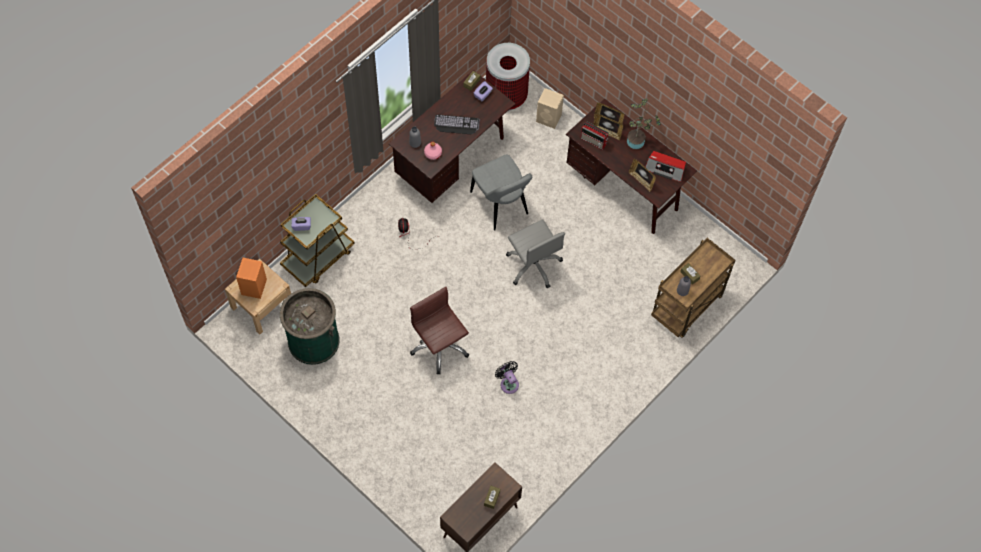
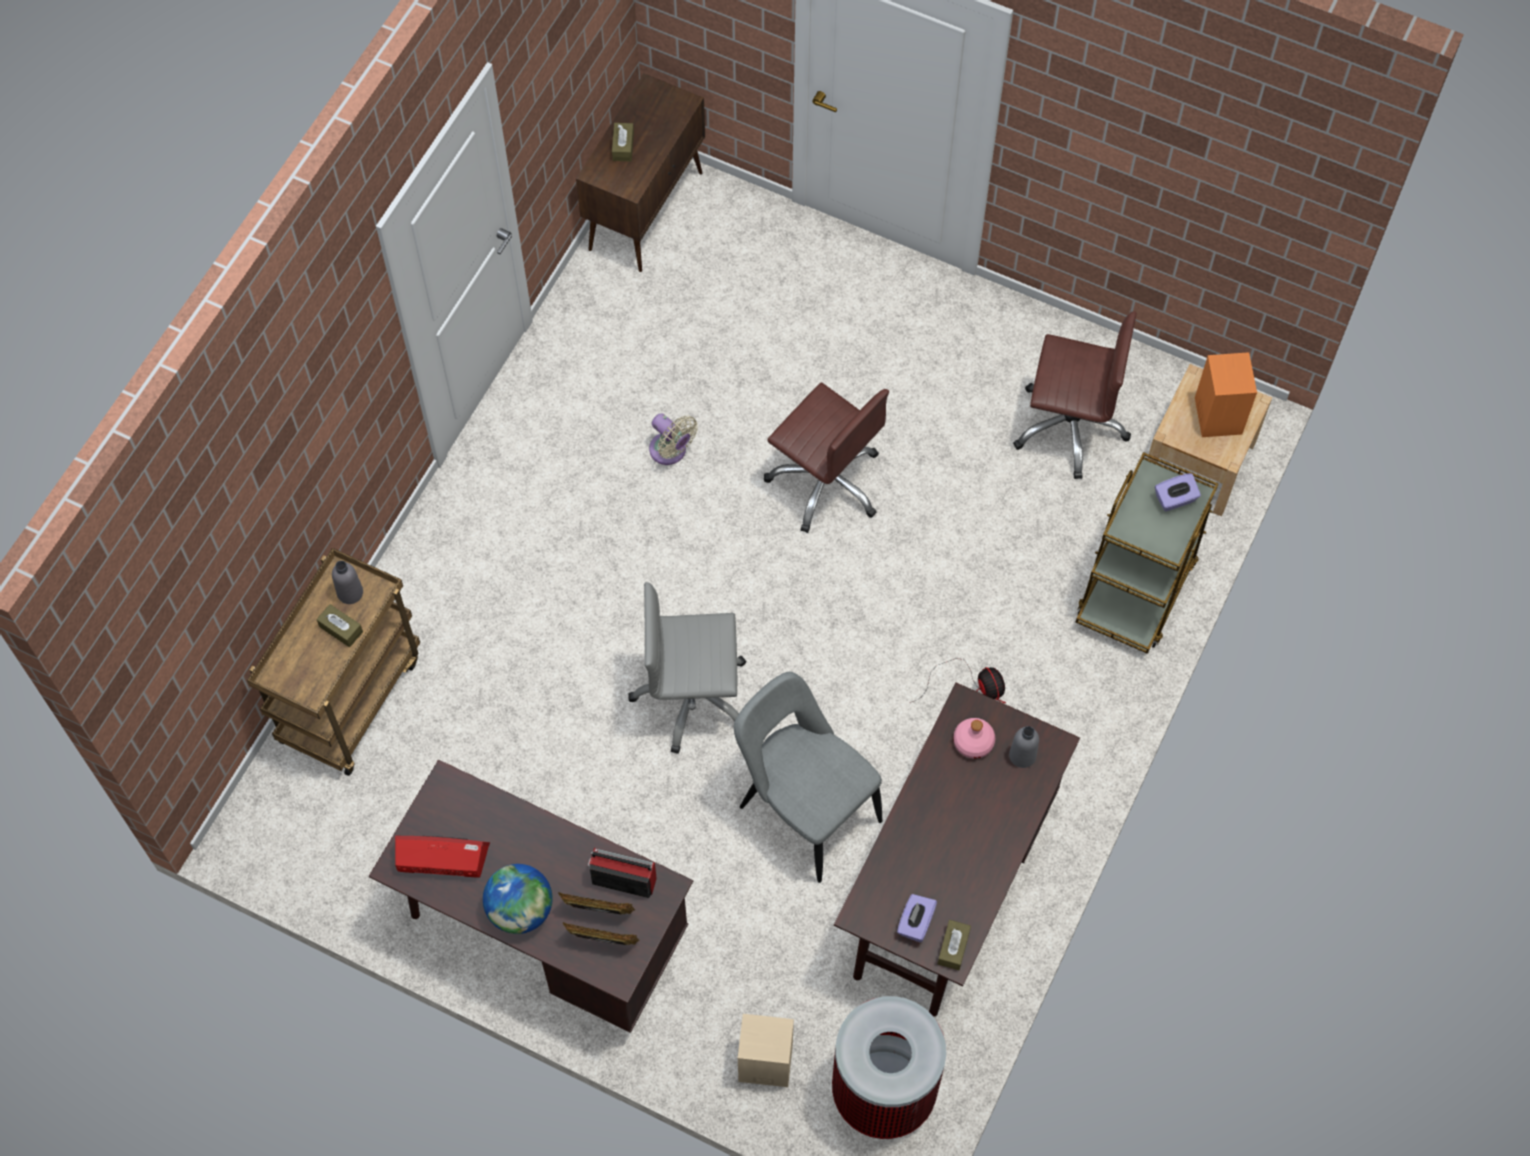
camera: 165 degrees right, 0 degrees up
(313, 340) = (1069, 426): green trash can -> brown office chair
(456, 125) = (949, 826): keyboard -> none
(508, 383) = (670, 451): black fan -> beige fan
(534, 265) = (692, 697): grey office chair -> grey office chair turned 45 degrees counterclockwise
(638, 141) = (520, 910): potted plant -> globe
(641, 180) = (490, 813): picture frame -> none

